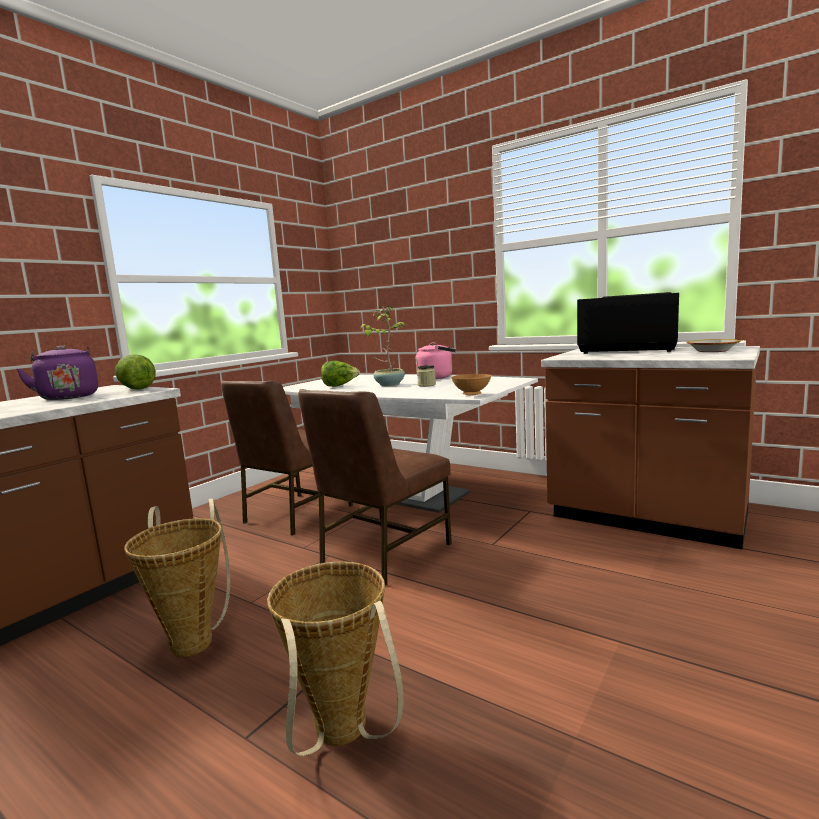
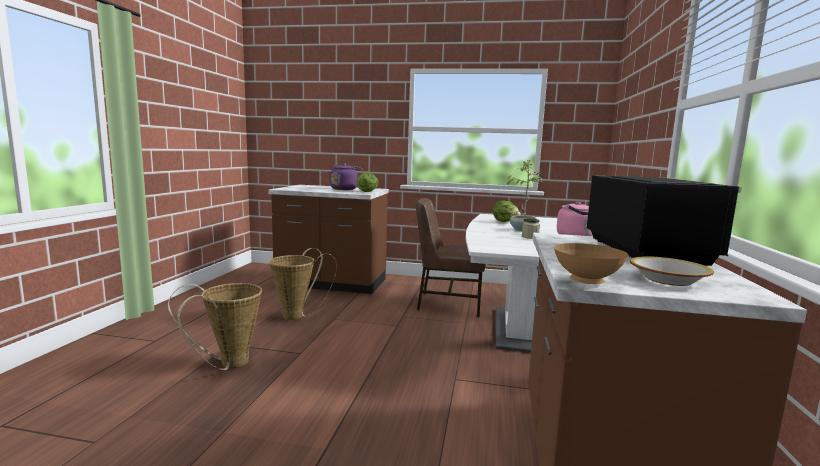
camera: 65 degrees right, 0 degrees up
(383, 553) = (410, 340): brown chair -> none
(472, 395) = (488, 248): brown bowl -> brown bowl (585, 282)

